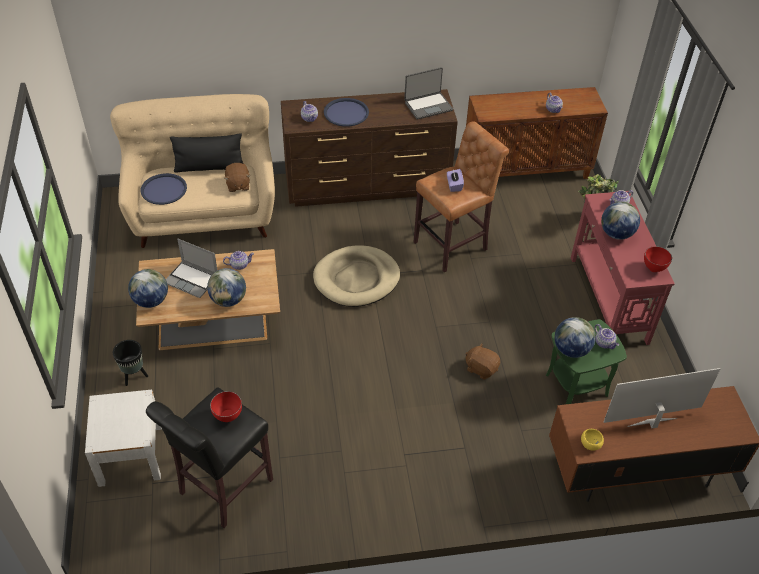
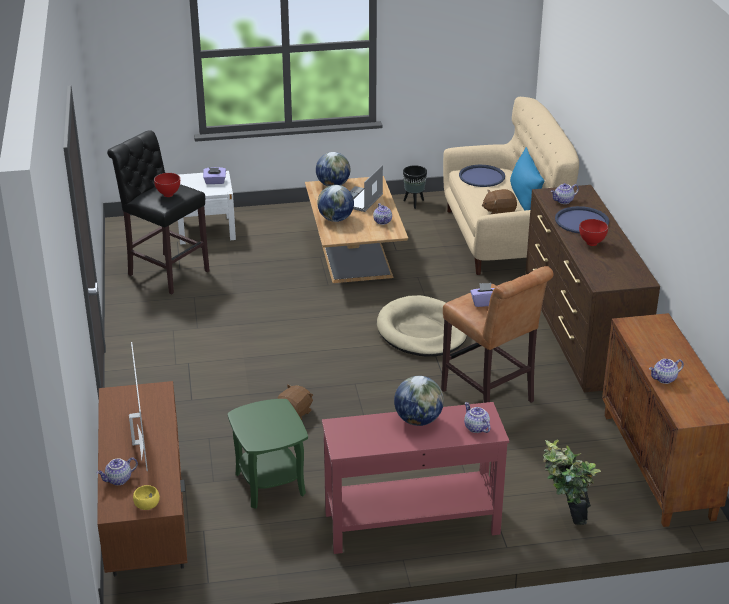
camera: 90 degrees right, 15 degrees down
(117, 407) = (215, 182): none -> purple tissue box
(134, 376) = (288, 223): black planter -> black planter (414, 203)
(209, 167) = (524, 197): black pillow -> blue pillow
(428, 106) = (616, 272): laptop -> none
(571, 349) = (260, 410): globe -> none
(590, 445) = (119, 397): yellow bowl -> yellow bowl (146, 505)
(604, 343) = (269, 436): teapot -> teapot (118, 480)
(653, 268) = (356, 444): red bowl -> red bowl (592, 243)

